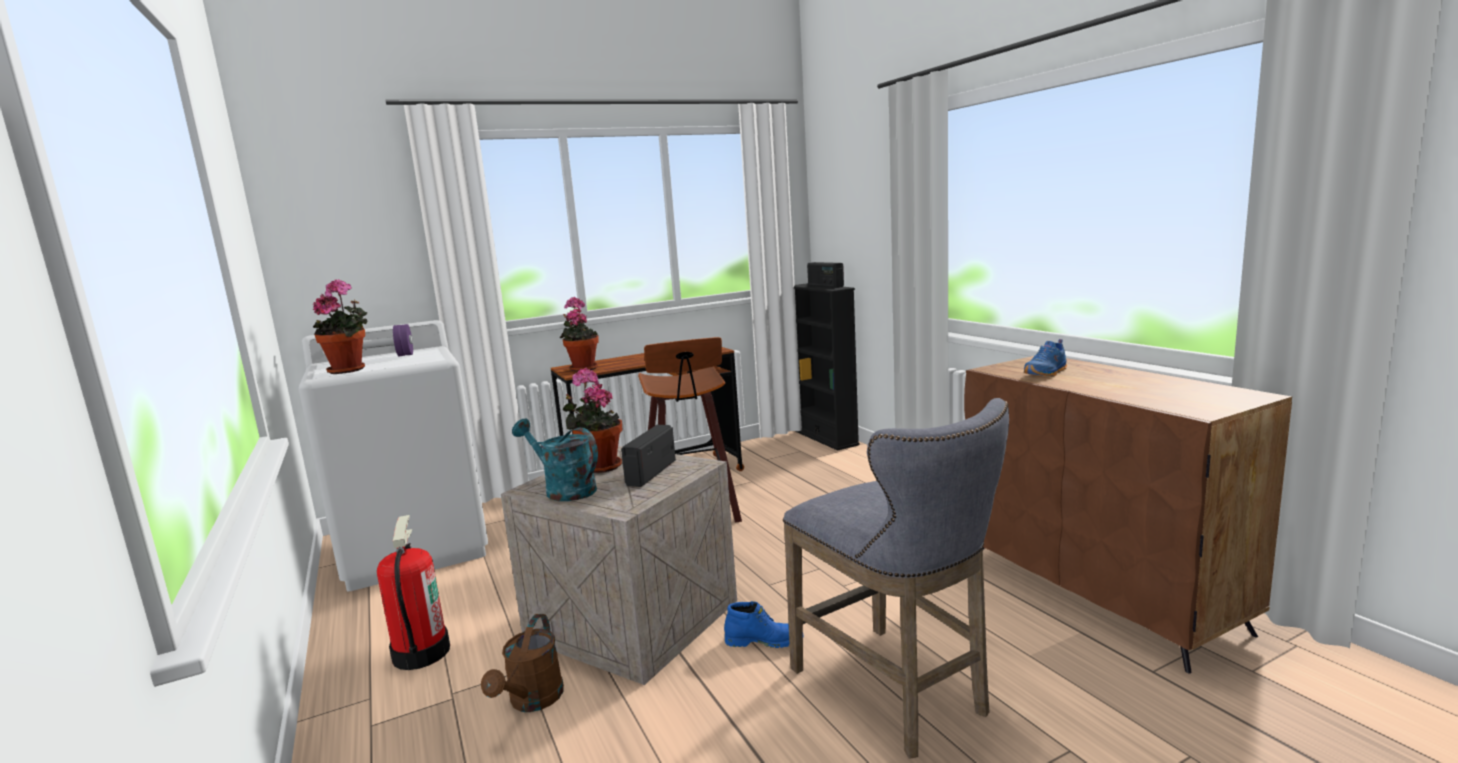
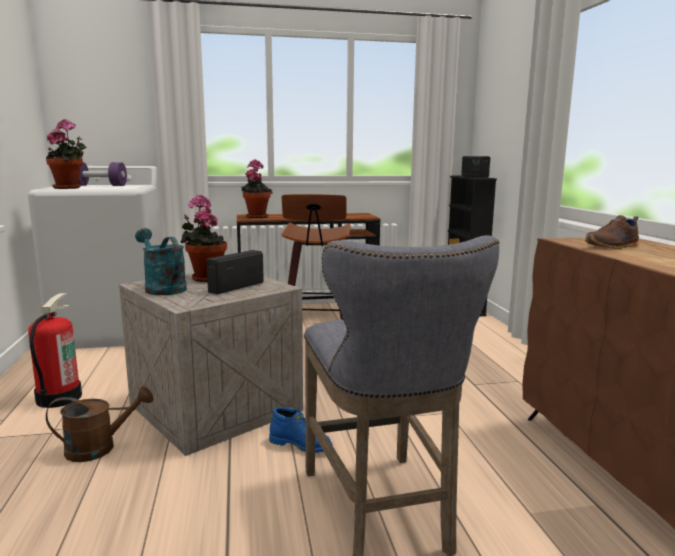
camera: 15 degrees right, 0 degrees up
(532, 701) = (100, 448): brown watering can -> brown watering can turned 135 degrees counterclockwise
(1047, 373) = (613, 246): blue shoe -> brown shoe

